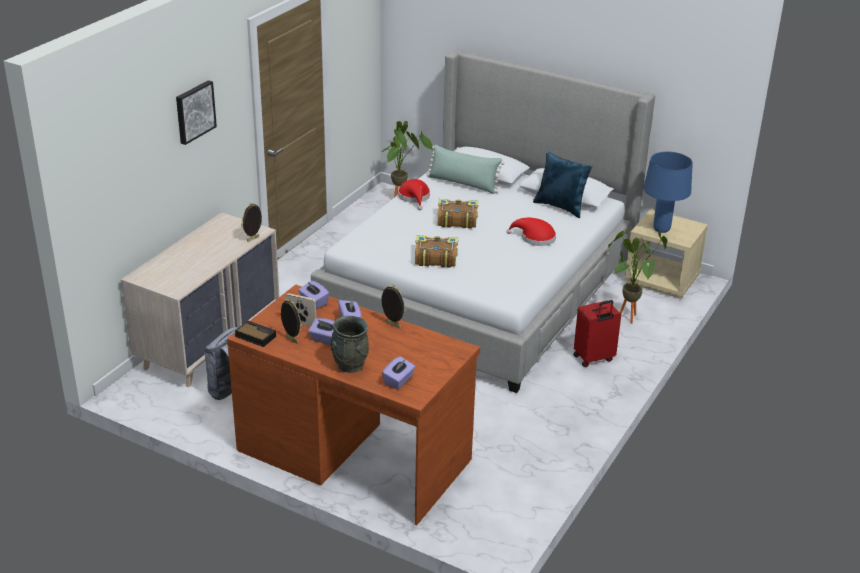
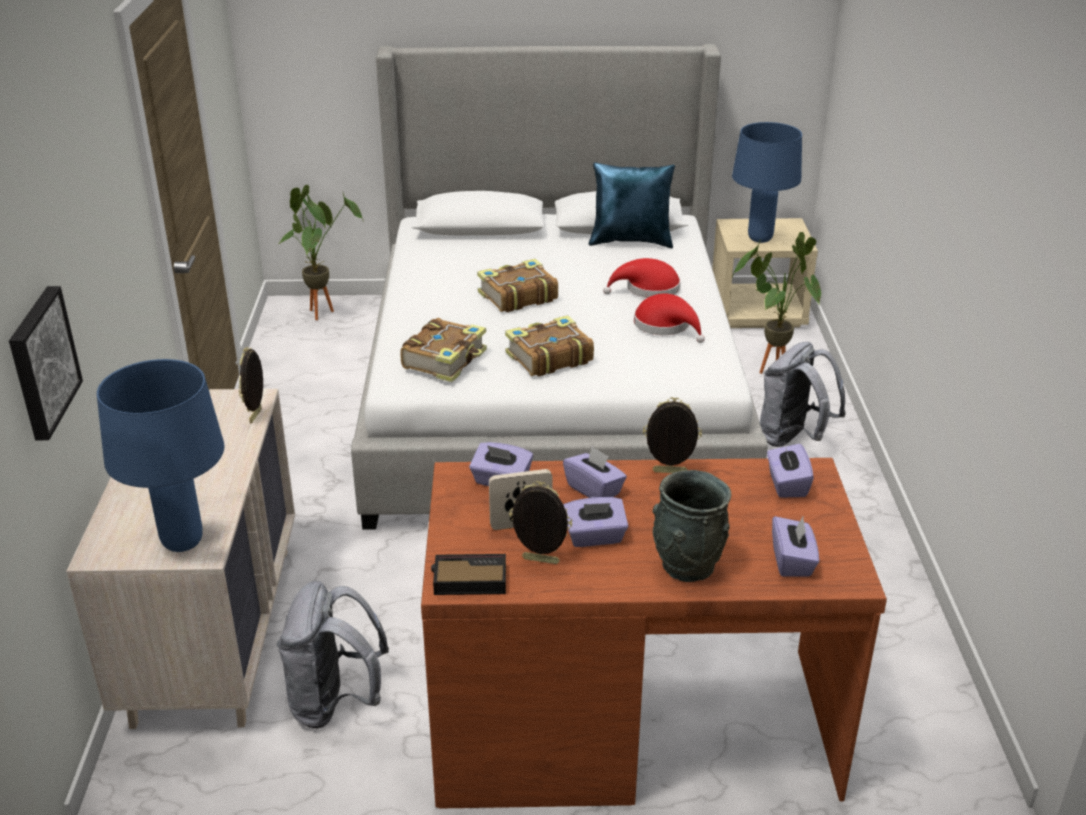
camera: 30 degrees left, 0 degrees up
(172, 284) = (183, 542): none -> blue table lamp
(194, 111) = (89, 199): picture -> picture (41, 362)
(381, 242) = (446, 360): none -> book
(414, 197) = (422, 284): red hat -> red hat (665, 326)
(440, 350) = (786, 484): none -> purple tissue box
(463, 184) = (468, 247): green pillow -> none
(594, 358) = (793, 439): red suitcase -> grey backpack

